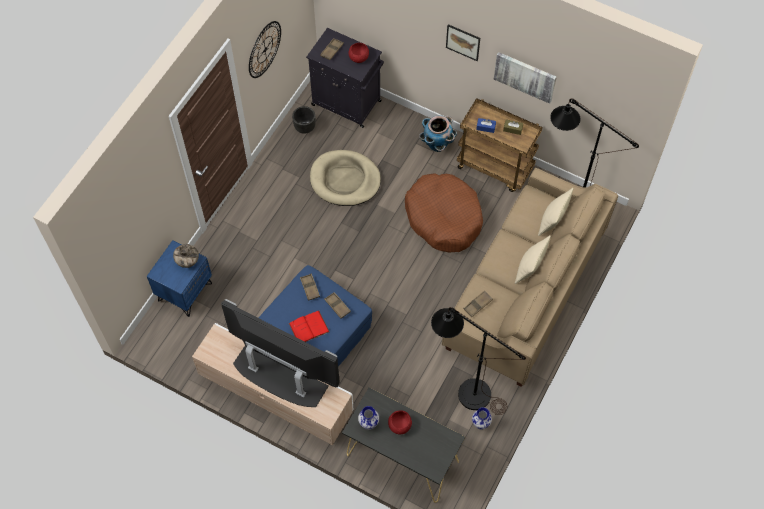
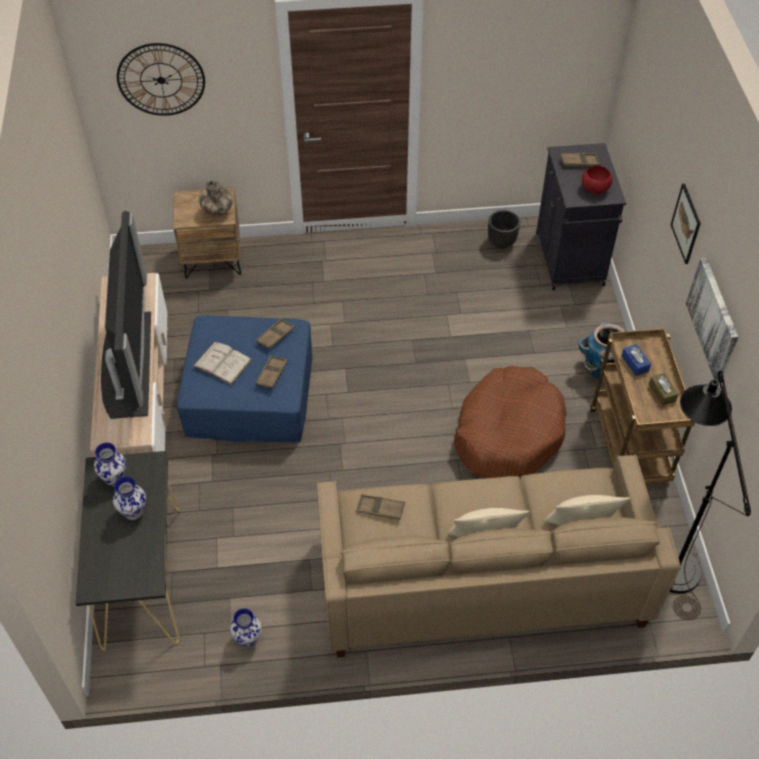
camera: 55 degrees right, 10 degrees down
(184, 291) = (213, 258): blue nightstand -> brown nightstand
(264, 49) = (489, 78): wall clock -> wall clock (161, 80)
(309, 327) = (222, 363): red book -> white book
(345, 180) = (469, 312): beige dog bed -> none
(399, 425) = (133, 512): red bowl -> vase
(465, 390) = (285, 593): black floor lamp -> none

